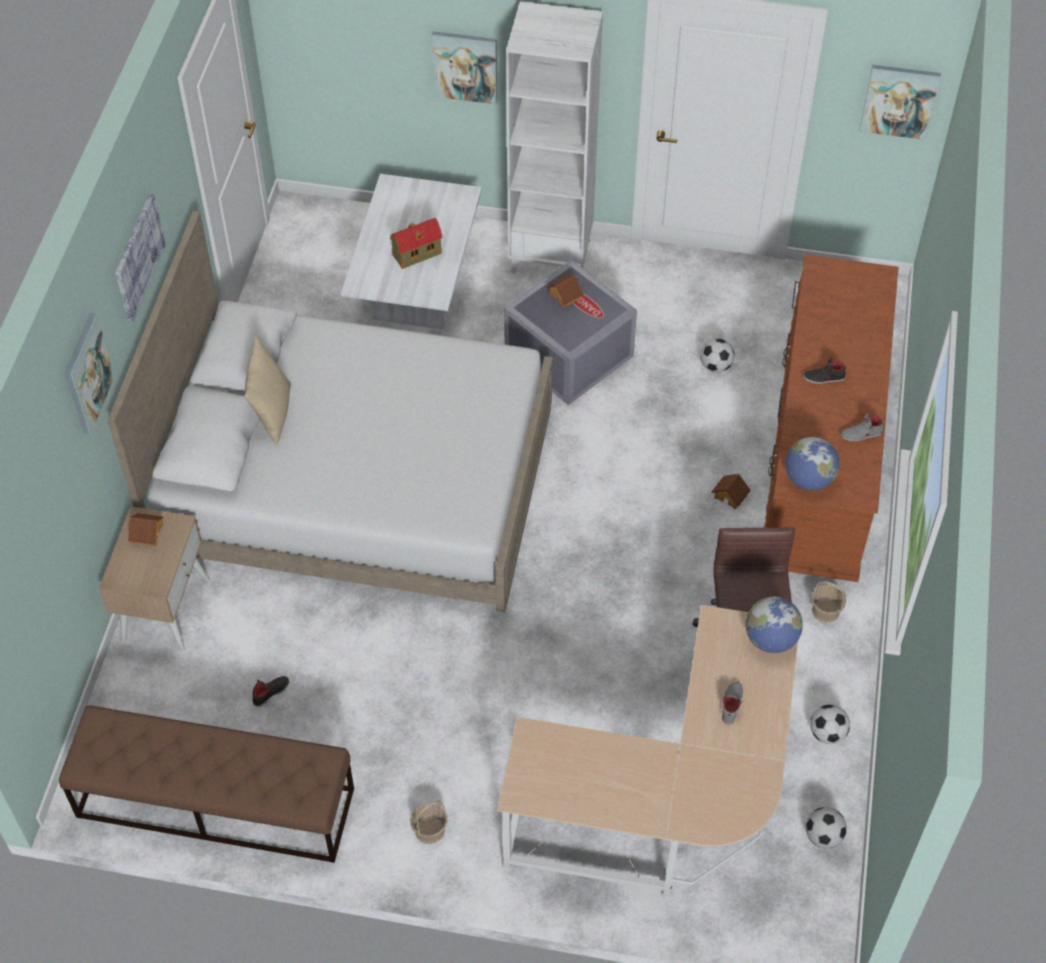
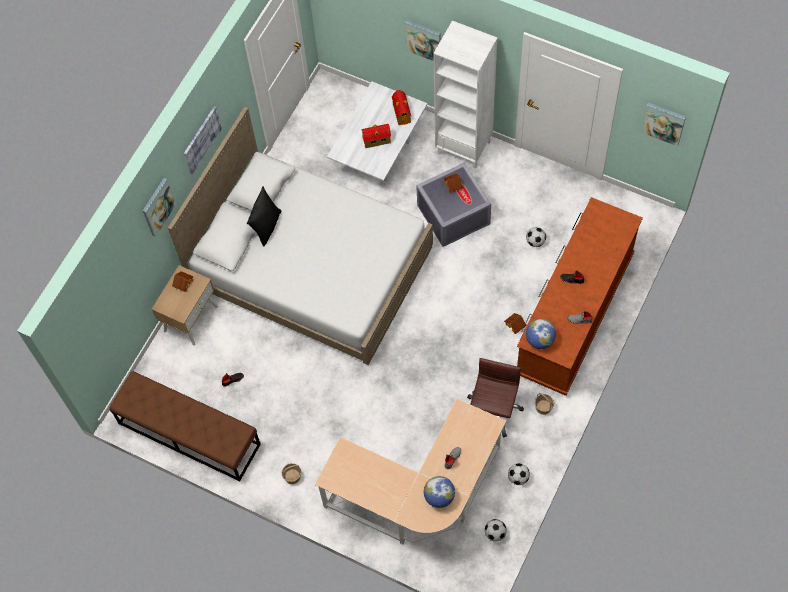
camera: 20 degrees right, 10 degrees up
(271, 413) = (266, 226): beige pillow -> black pillow
(445, 208) = (401, 113): none -> toy house
(770, 639) = (486, 427): globe -> globe (439, 496)

